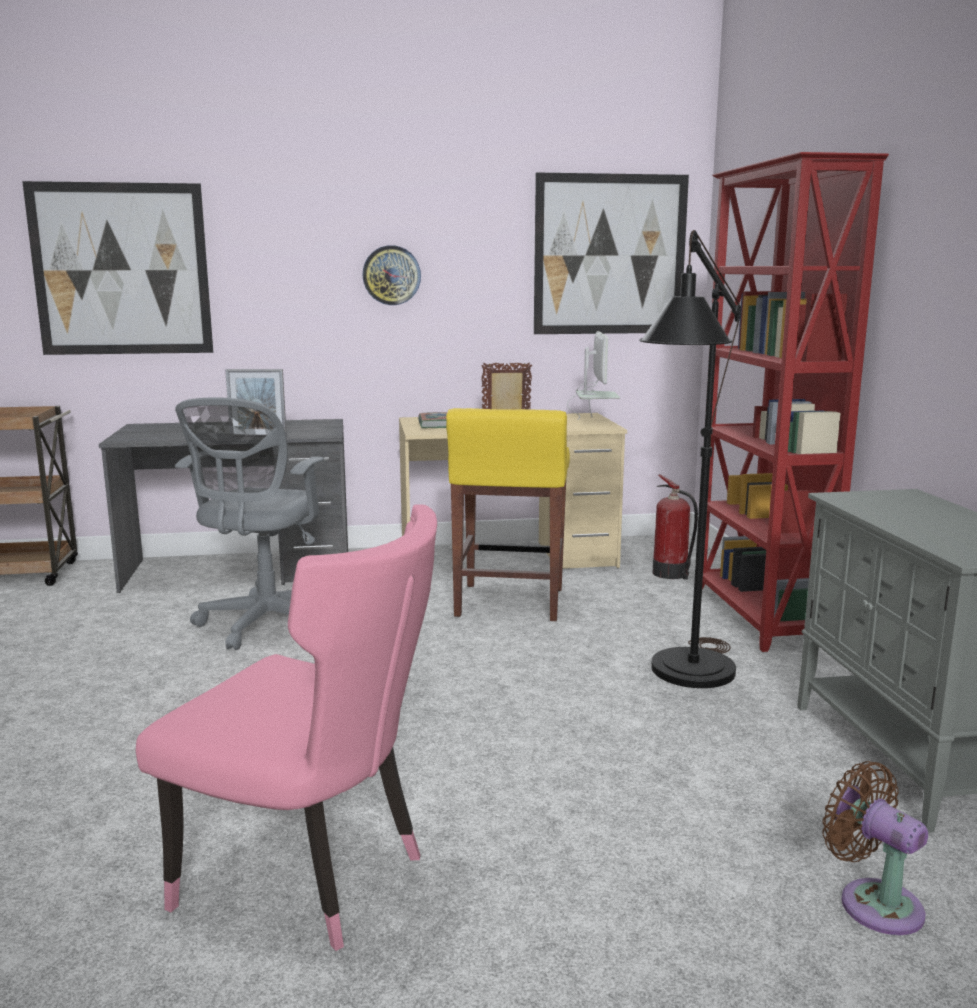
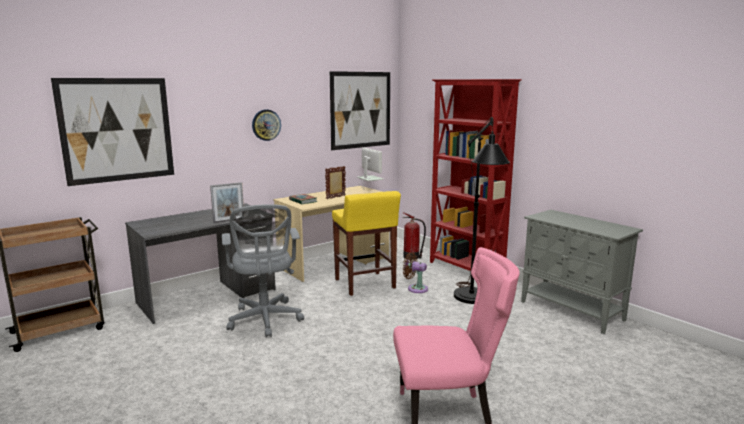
camera: 30 degrees left, 0 degrees up
(873, 902) = (615, 360): brown fan -> brown fan (415, 288)

